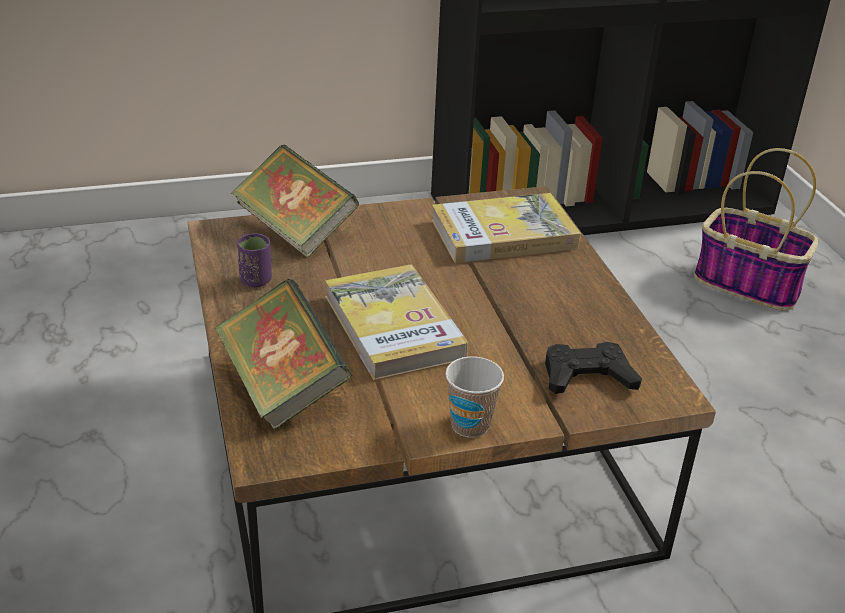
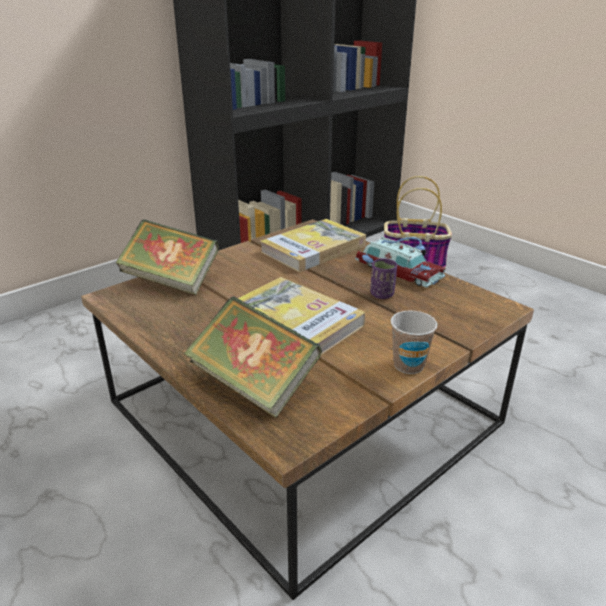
camera: 25 degrees left, 5 degrees down
(256, 280) = (169, 319): purple cup -> purple cup (382, 294)
(587, 376) = (446, 312): black game controller -> none
(588, 297) = (399, 269): none -> toy car

